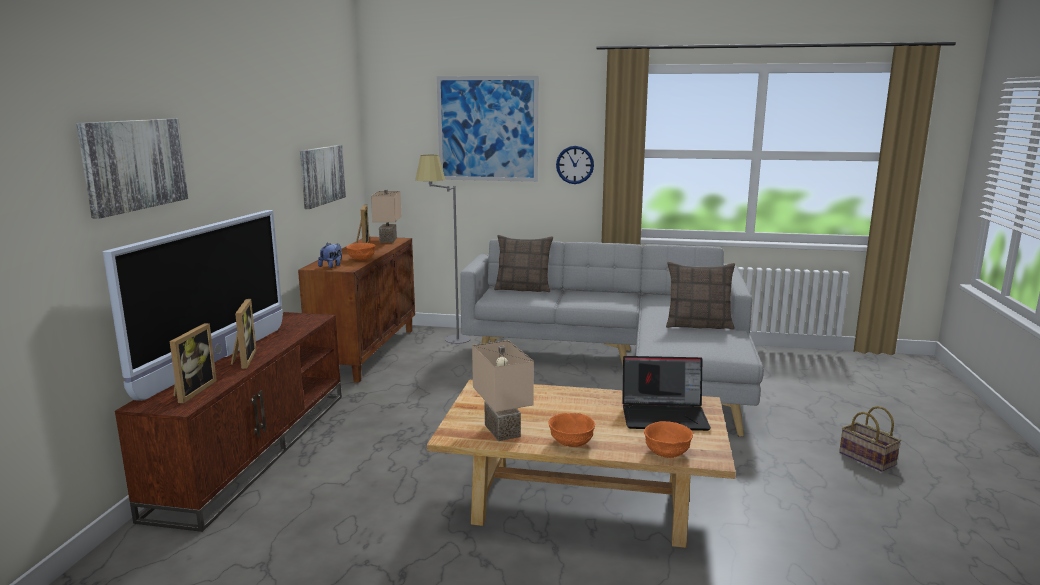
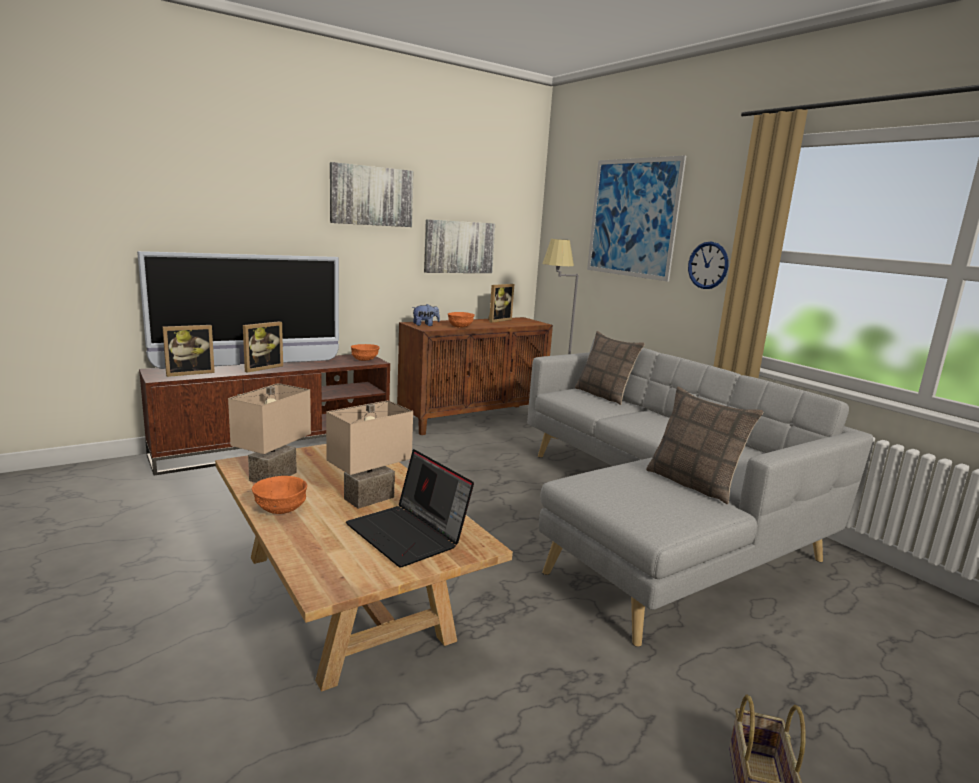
camera: 45 degrees right, 0 degrees up
(134, 164) = (195, 196): picture -> picture (371, 196)
(389, 240) = (528, 322): beige table lamp -> beige table lamp (370, 499)
(667, 452) = (311, 560): orange bowl -> orange bowl (364, 360)

